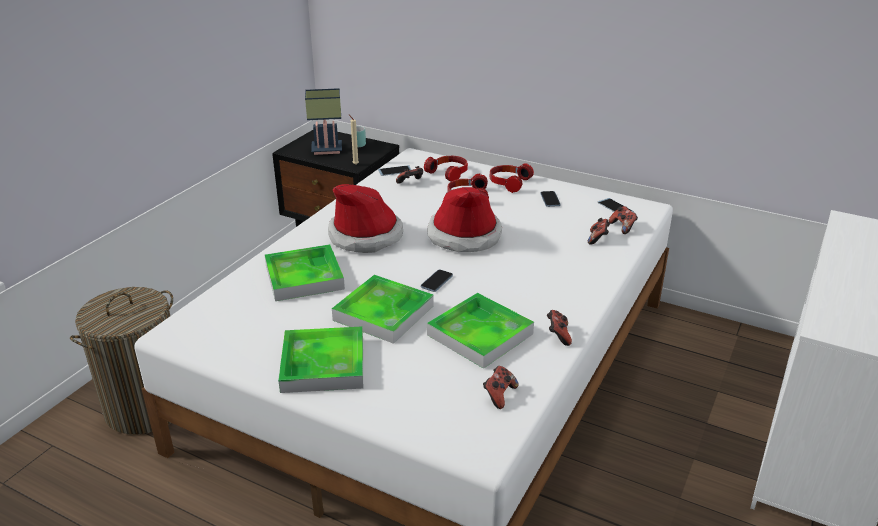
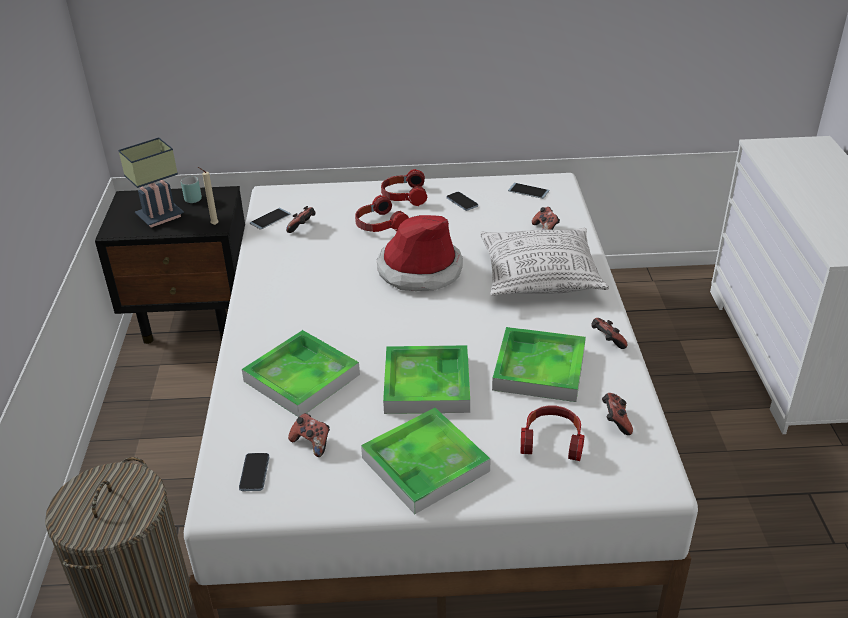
camera: 30 degrees left, 5 degrees up
(365, 235) = (318, 305): hat -> none
(437, 282) = (444, 330): phone -> phone (254, 473)
(449, 173) = (332, 204): headphones -> headphones (552, 441)
(555, 271) = (540, 277): none -> pillow
(623, 227) = (555, 210): game controller -> game controller (312, 443)

